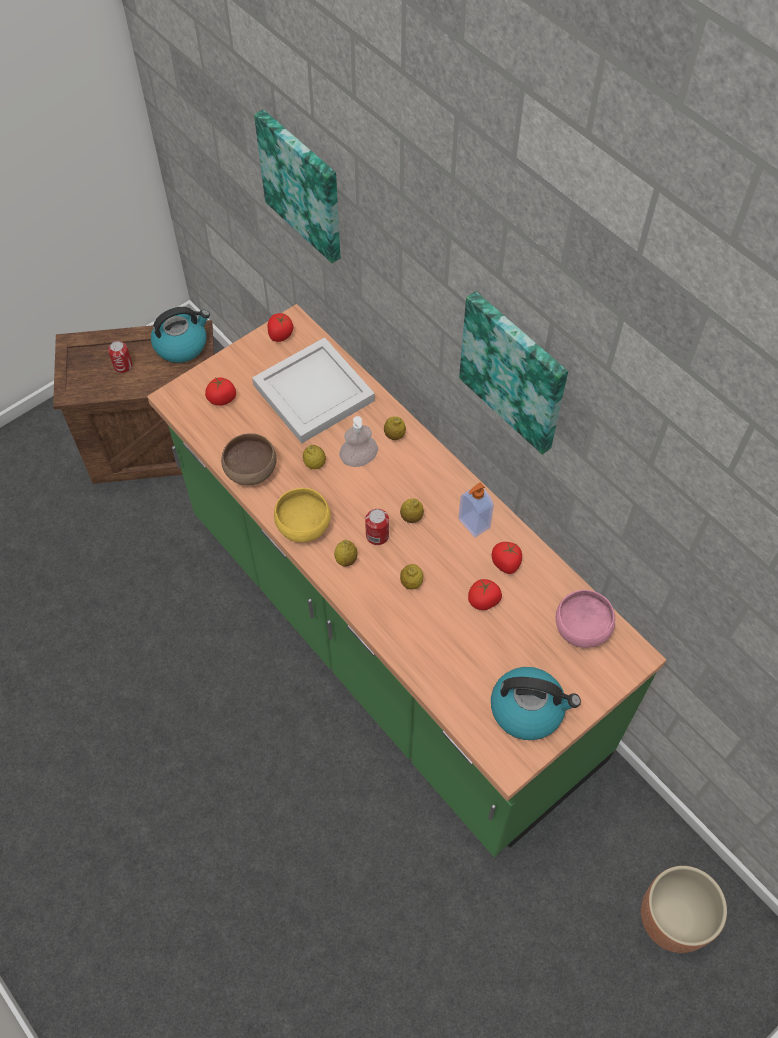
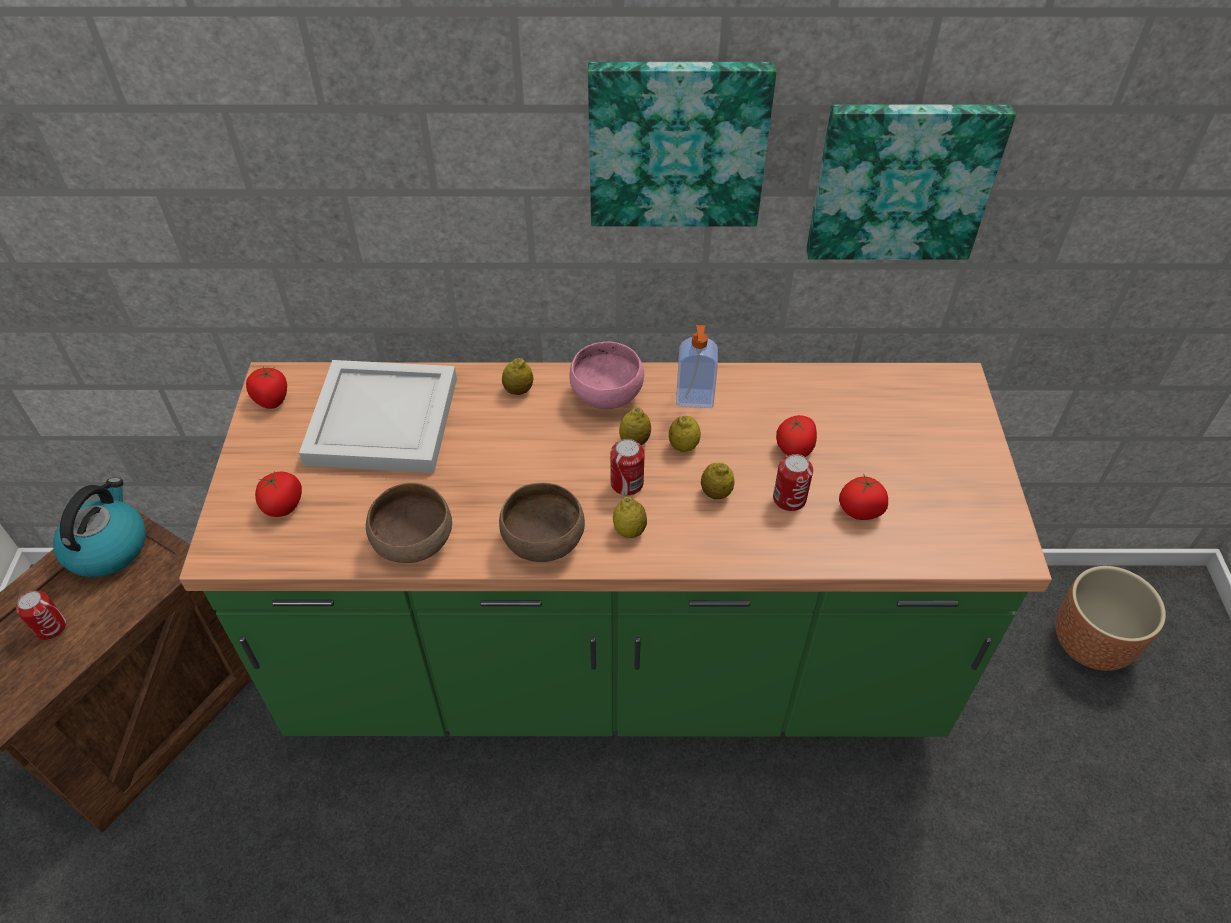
camera: 50 degrees left, 10 degrees down
(303, 185) = (208, 147): picture -> picture (902, 180)
(304, 525) = (543, 539): yellow bowl -> brown bowl
(315, 464) = (475, 478): lemon -> lemon (683, 446)
(359, 459) = (513, 437): soap dispenser -> none
(441, 622) = (789, 499): none -> can
(506, 563) = (767, 404): tomato -> tomato (861, 510)
(528, 709) = (957, 496): kettle -> none
(581, 627) = (893, 396): pink bowl -> pink bowl (605, 394)

